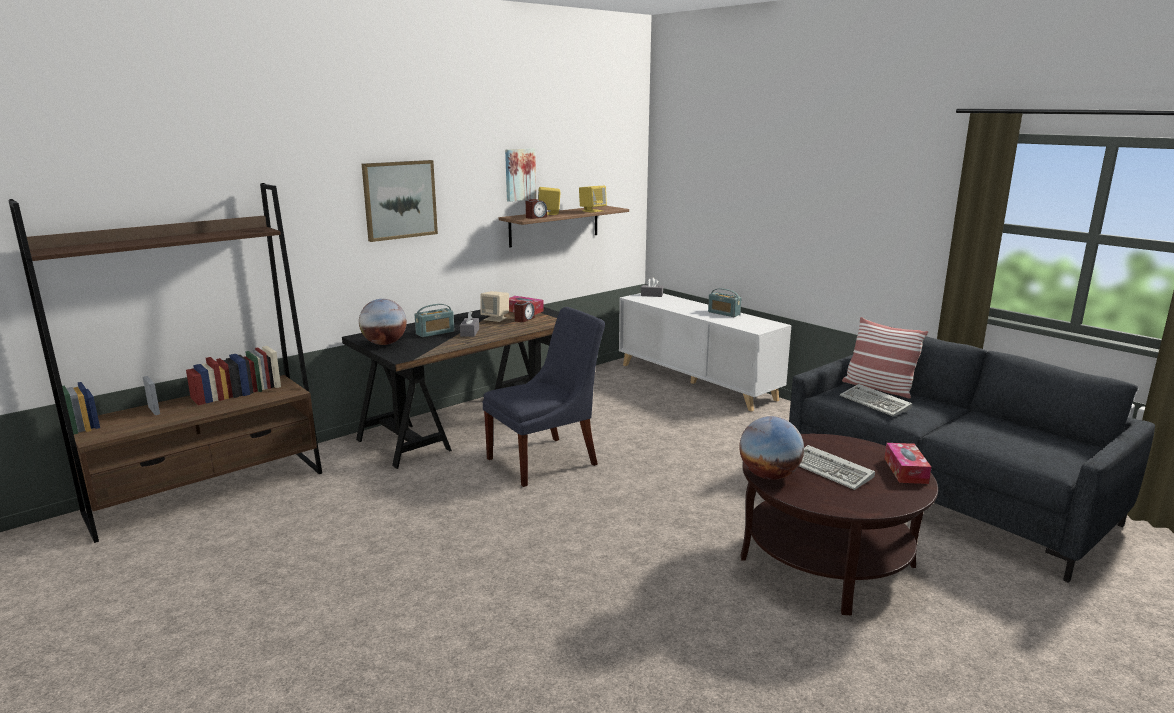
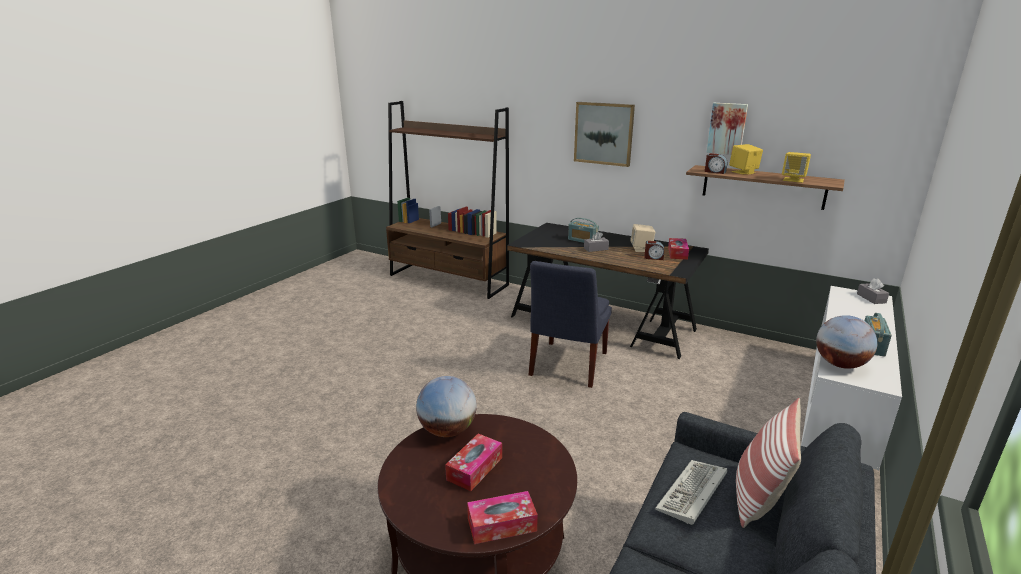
camera: 70 degrees right, 5 degrees up
(384, 344) = (543, 234): globe -> globe (840, 364)
(546, 460) = (567, 365): blue chair -> blue chair turned 75 degrees clockwise
(832, 471) = (474, 468): keyboard -> tissue box

